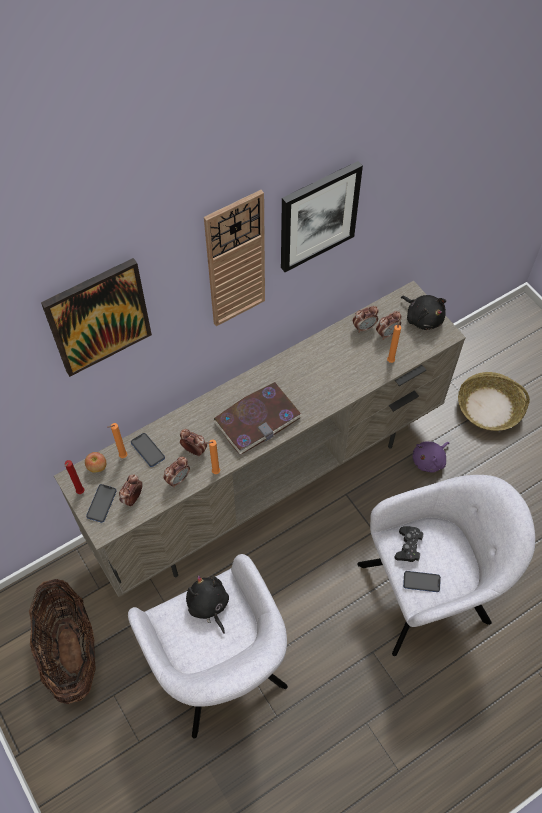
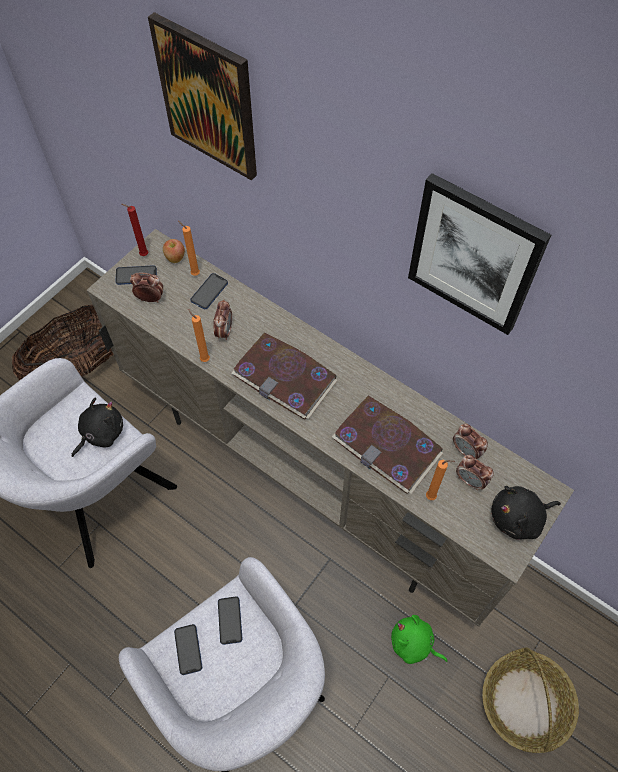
camera: 70 degrees right, 0 degrees up
(178, 479) = (185, 329): alarm clock -> none
(235, 260) = (360, 198): wall clock -> none
(342, 372) = (387, 446): none -> book
(408, 546) = (230, 620): black game controller -> phone
(423, 318) = (518, 518): black plush toy -> black plush toy turned 45 degrees clockwise
(429, 460) = (413, 644): purple plush toy -> green plush toy

